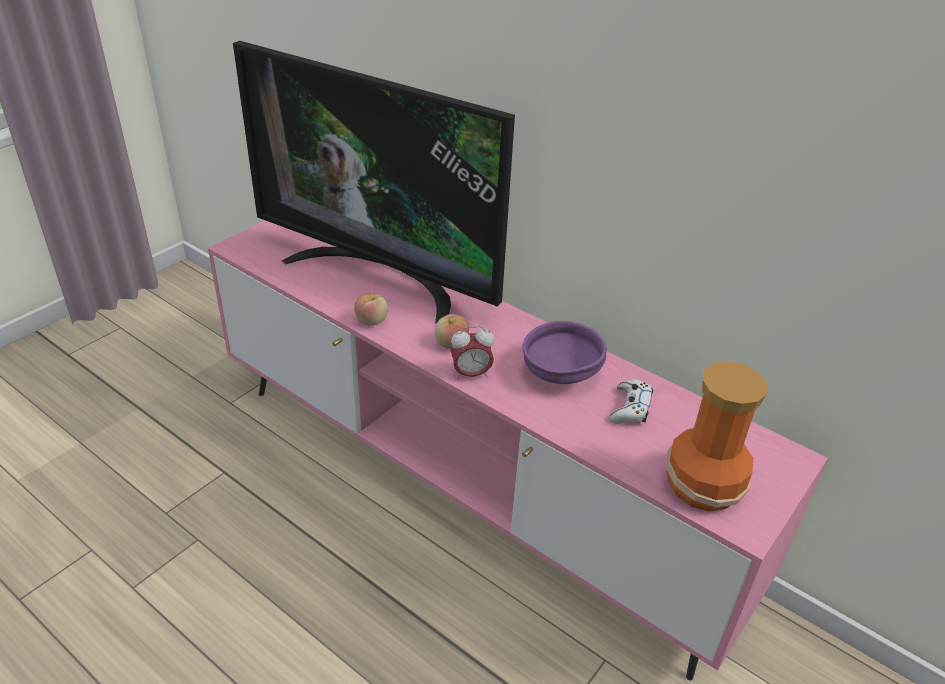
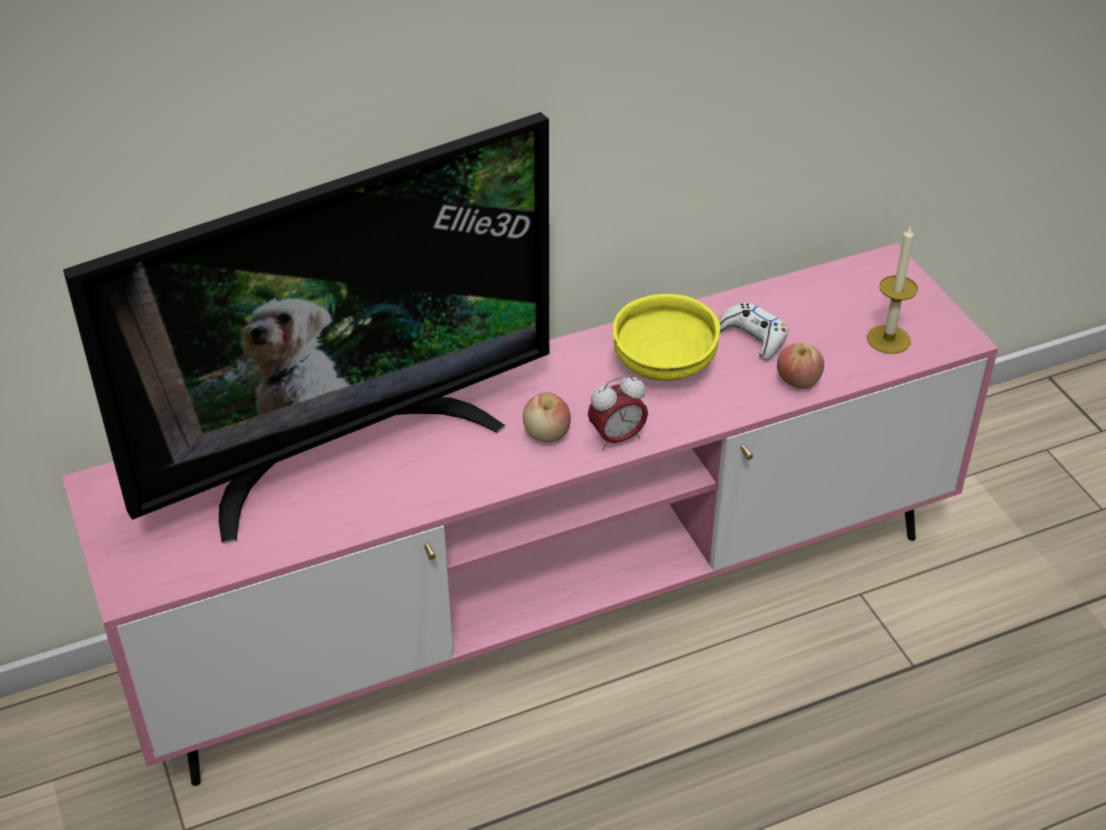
camera: 60 degrees left, 5 degrees up
(372, 321) = (445, 491): apple -> apple (798, 381)
(471, 374) = (617, 438): alarm clock -> alarm clock turned 45 degrees clockwise
(559, 373) = (662, 365): purple bowl -> yellow bowl
(701, 484) = (888, 339): vase -> candle

